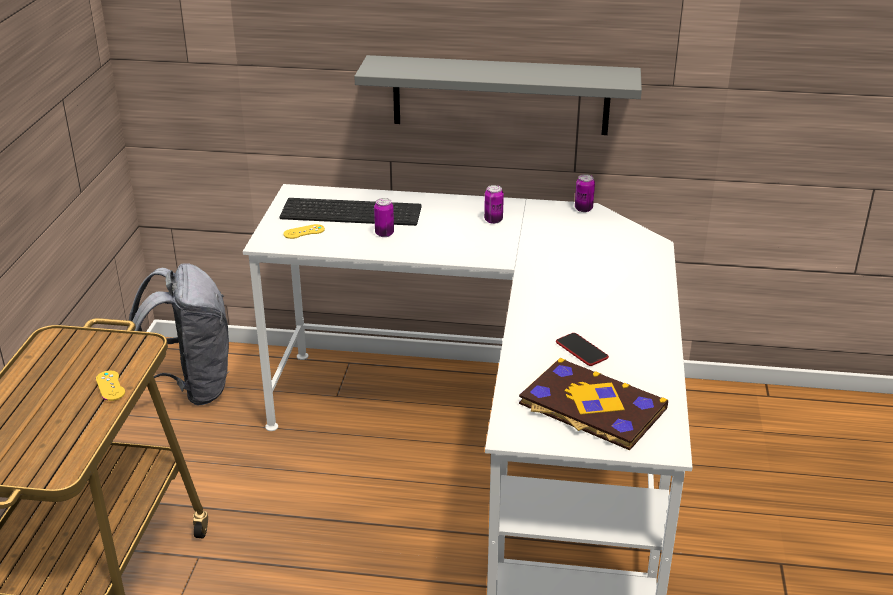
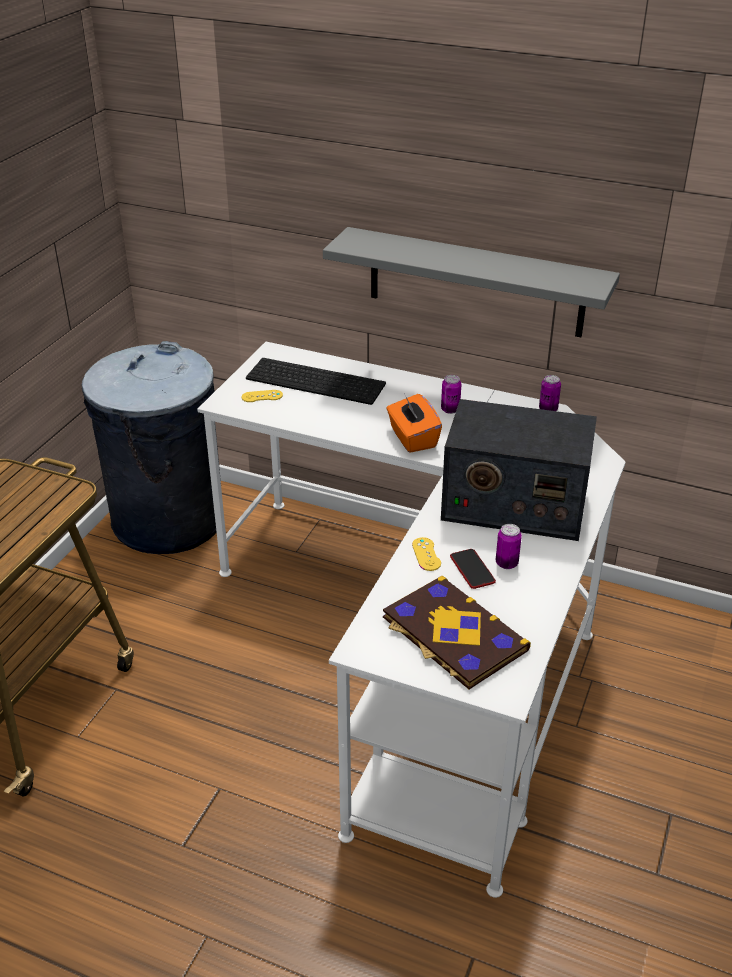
camera: 15 degrees right, 5 degrees up
(110, 386) = (27, 529): yellow game controller -> yellow game controller (426, 554)
(190, 387) = (167, 520): grey backpack -> grey trash can
(384, 233) = (337, 409): can -> can (506, 563)
(470, 249) = (412, 438): none -> orange tissue box
(591, 290) = (513, 504): none -> radio

